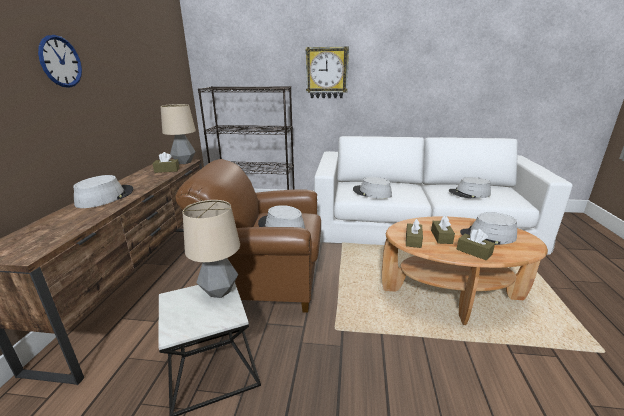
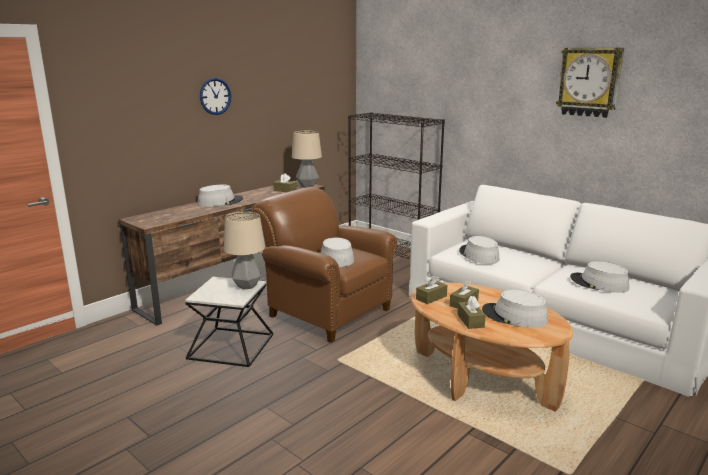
camera: 35 degrees right, 5 degrees down
(327, 73) = (484, 108): wall clock -> wall clock (589, 82)

